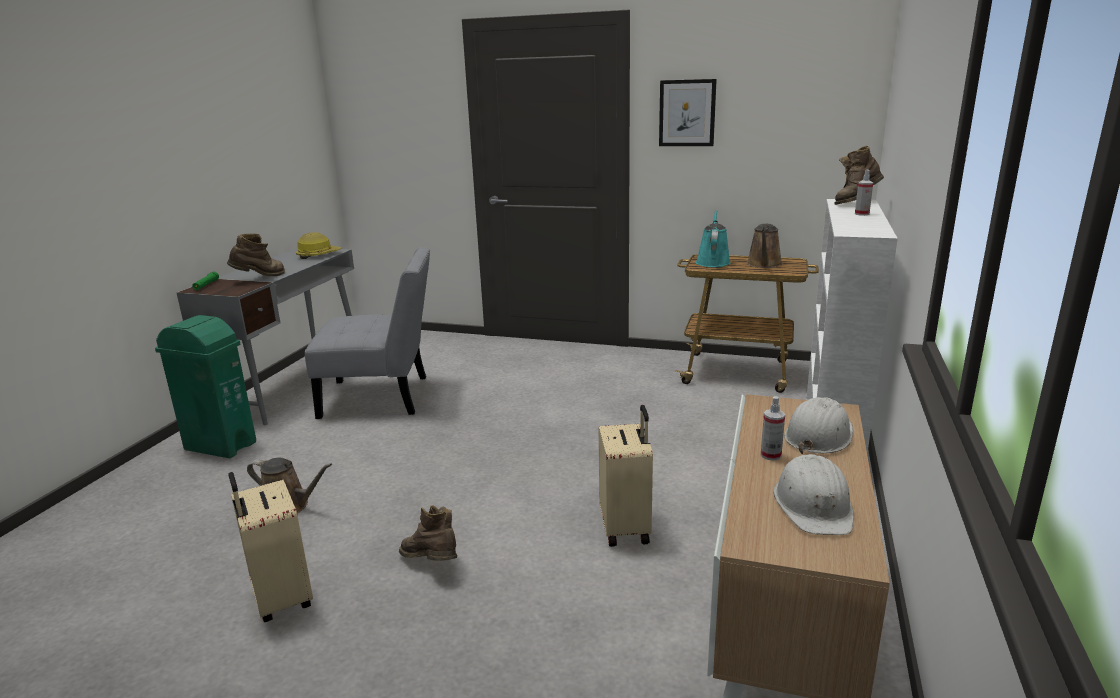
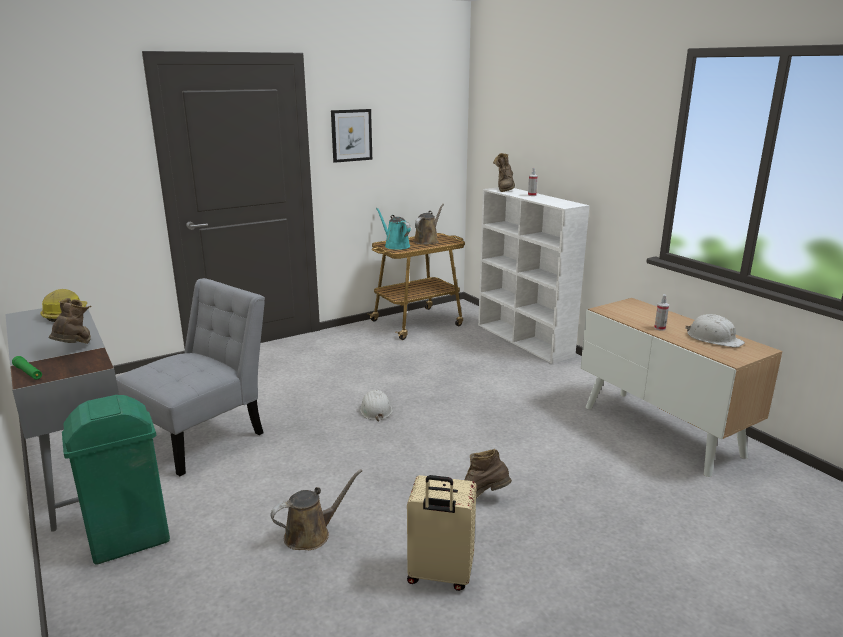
camera: 50 degrees left, 0 degrees up
(626, 528) = (527, 424): beige suitcase -> none
(764, 264) = (427, 241): brown watering can -> brown watering can turned 120 degrees counterclockwise
(818, 436) = (653, 314): white hard hat -> white hard hat (375, 410)

